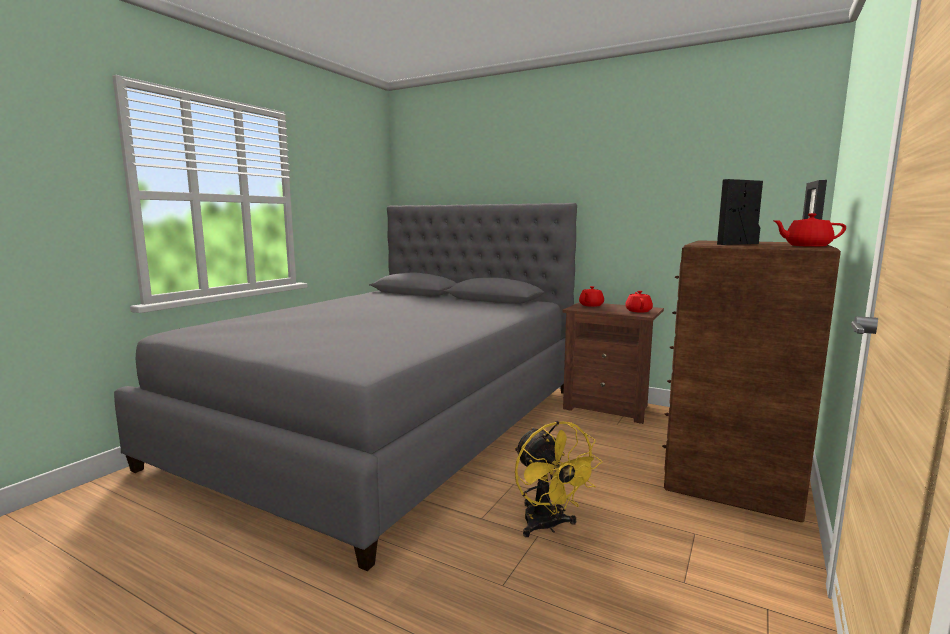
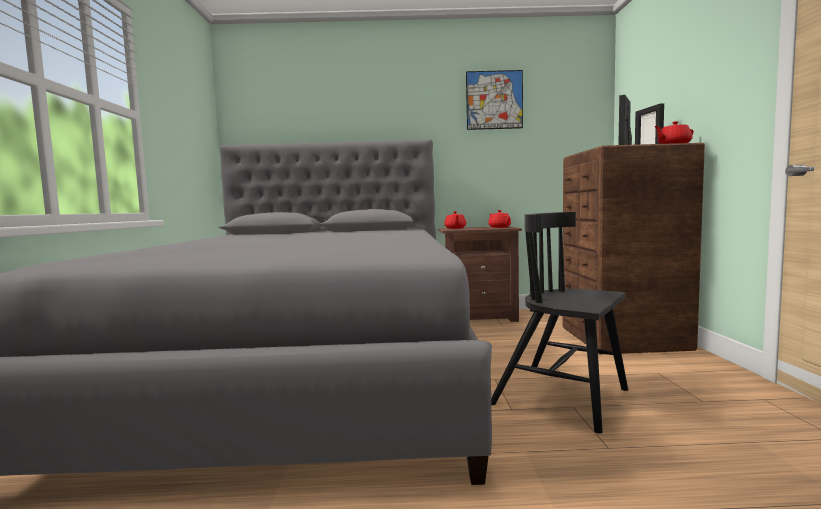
camera: 30 degrees left, 5 degrees down
(547, 526) = (568, 398): yellow fan -> black chair
(658, 154) = (494, 100): none -> picture

